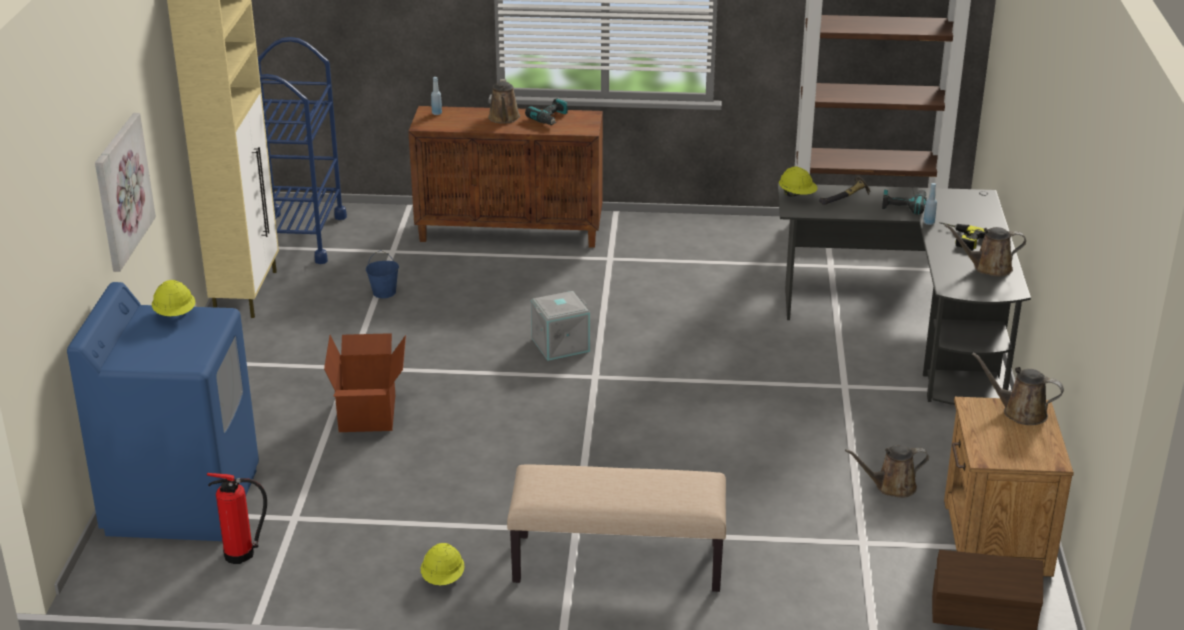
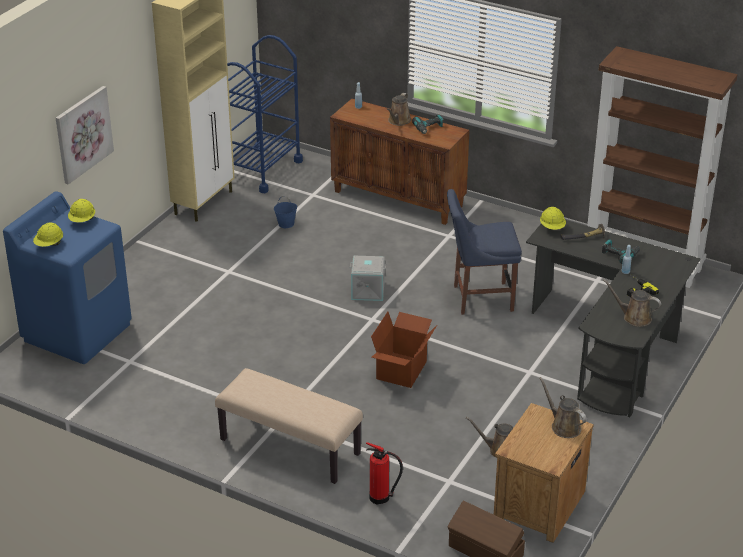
camera: 25 degrees right, 5 degrees up
(242, 554) = (87, 375): fire extinguisher -> fire extinguisher (381, 498)
(369, 413) = (218, 306): cardboard box -> cardboard box (402, 370)
(443, 578) = (184, 424): yellow hard hat -> yellow hard hat (49, 244)
(709, 318) = (479, 298): none -> blue chair

